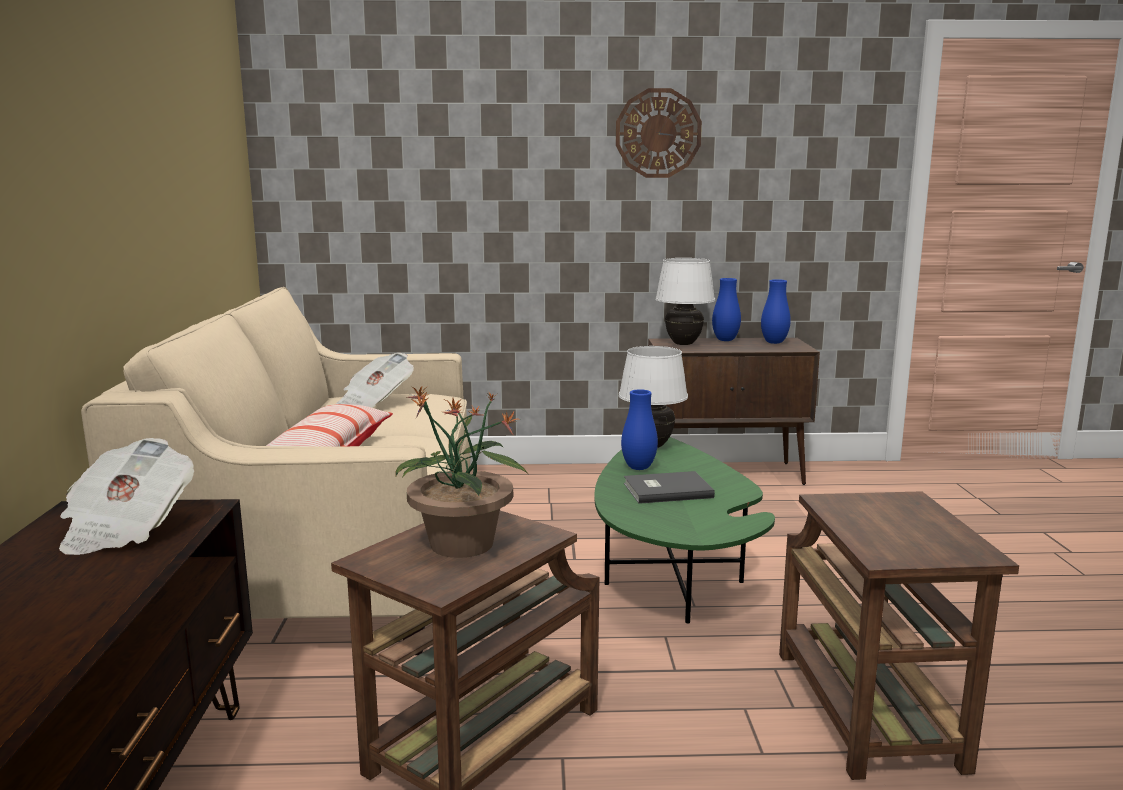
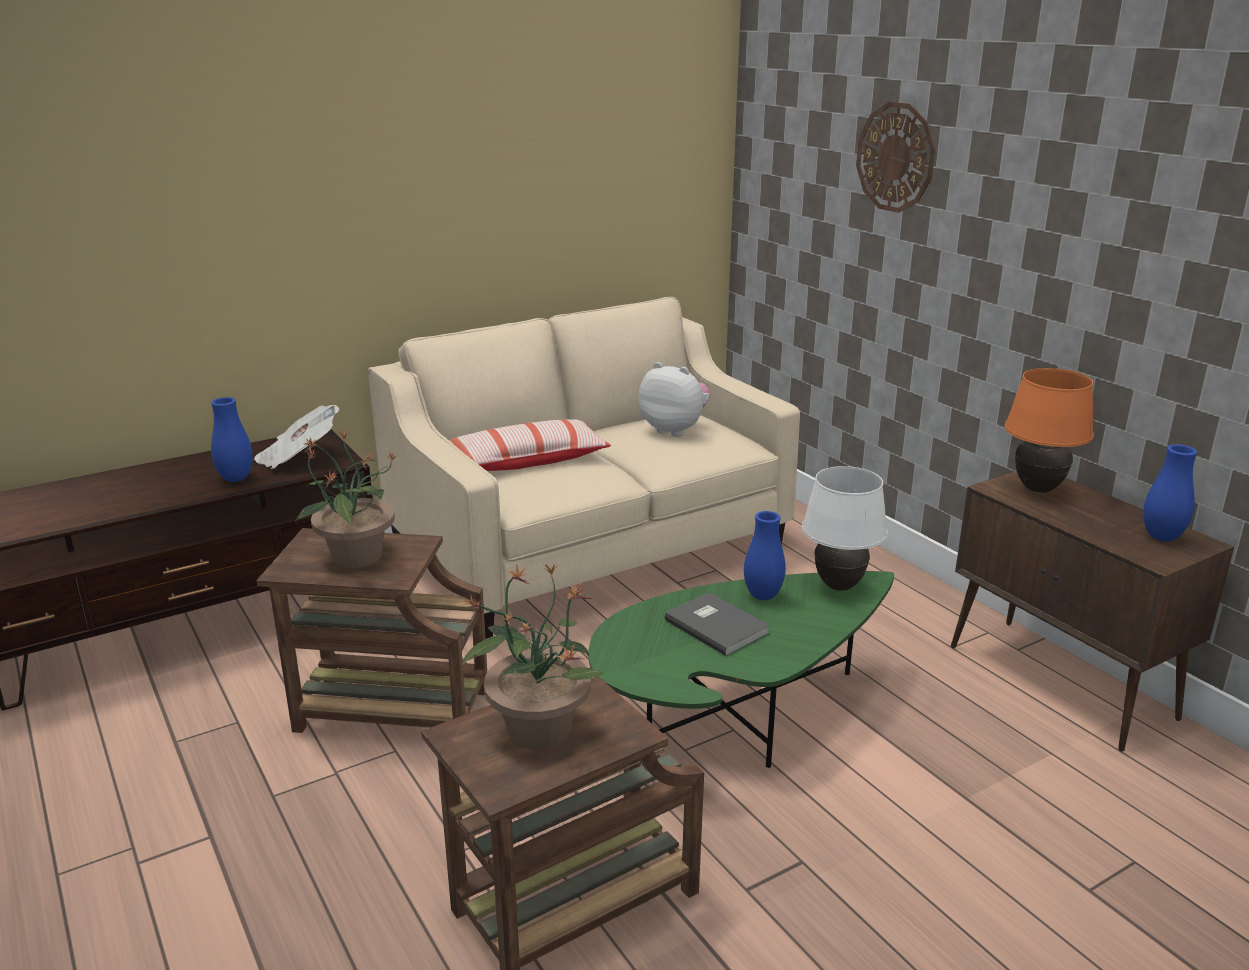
camera: 60 degrees right, 10 degrees up
(374, 402) = (674, 430): newspaper -> plush toy
(658, 133) = (1091, 190): wall clock -> wall clock (895, 157)
(683, 344) = (1038, 489): white table lamp -> orange table lamp
(725, 340) = (1112, 506): blue vase -> blue vase (236, 479)
(889, 526) = (538, 728): none -> potted plant

